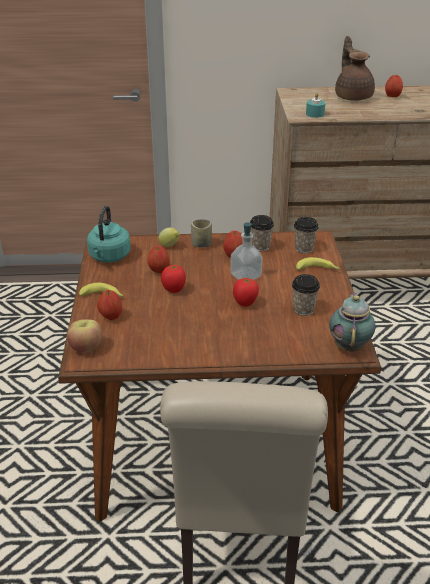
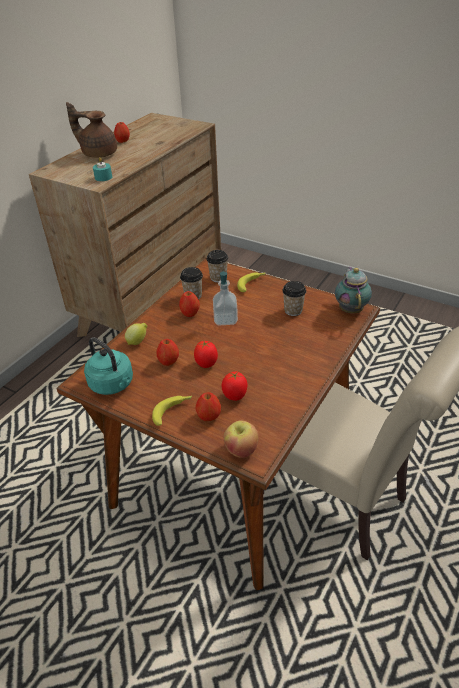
camera: 55 degrees left, 5 degrees up
(201, 244) = (155, 323): cup -> none
(245, 303) = (261, 334): tomato -> tomato (235, 396)
(349, 345) = (350, 309): teapot -> teapot turned 45 degrees clockwise

